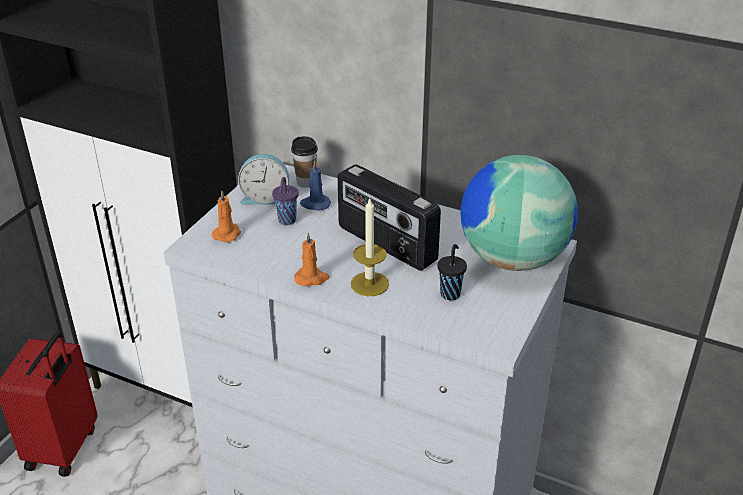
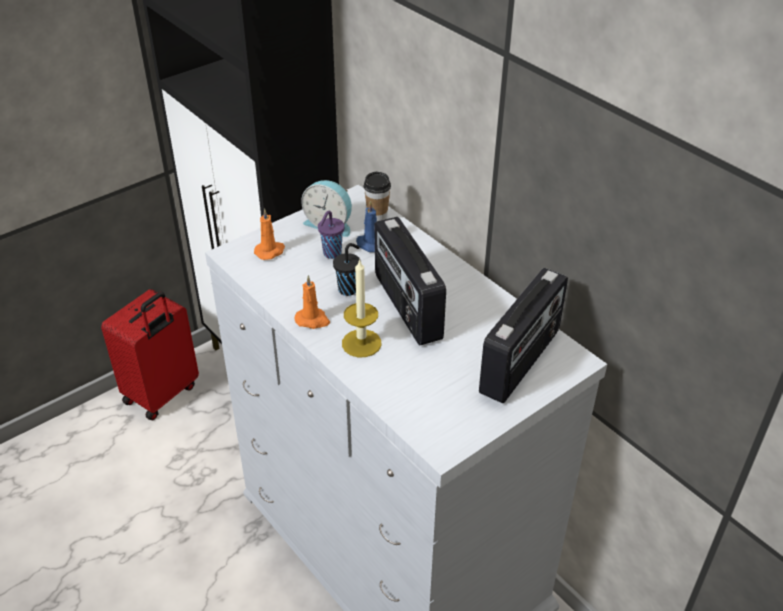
camera: 25 degrees right, 5 degrees up
(450, 293) = (431, 379): black cup -> black cup (349, 289)
(512, 258) = (521, 362): globe -> radio

